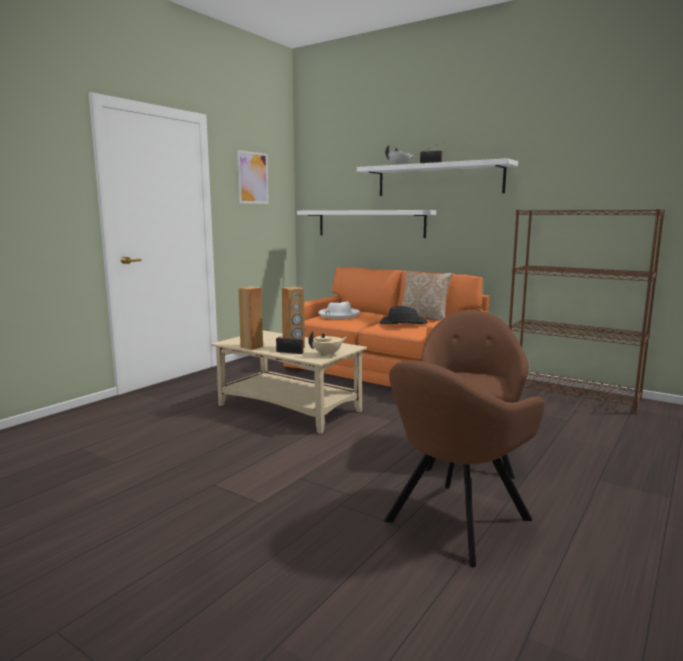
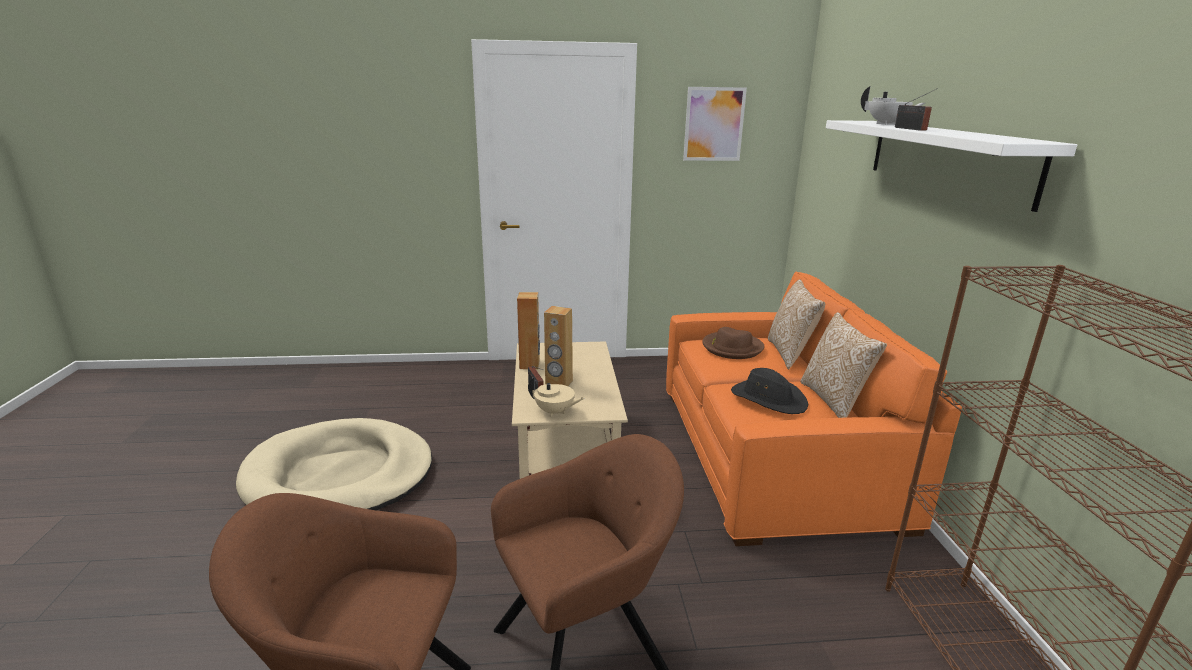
camera: 50 degrees right, 10 degrees up
(166, 480) = (339, 476): none -> beige dog bed
(338, 315) = (732, 348): white hat -> brown hat
(367, 311) = (790, 354): none -> pillow
(370, 223) = (857, 213): white shelf -> none

